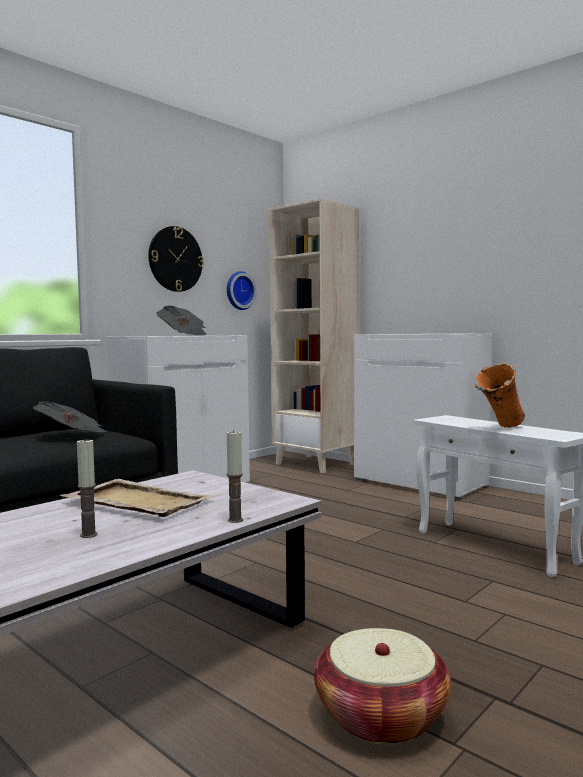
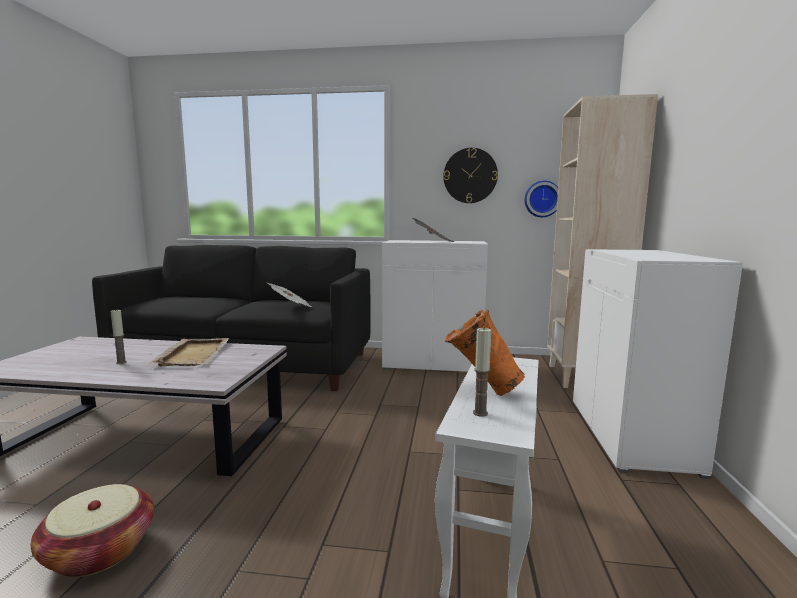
camera: 55 degrees right, 5 degrees up
(235, 520) = (158, 381): candle -> candle (480, 413)

